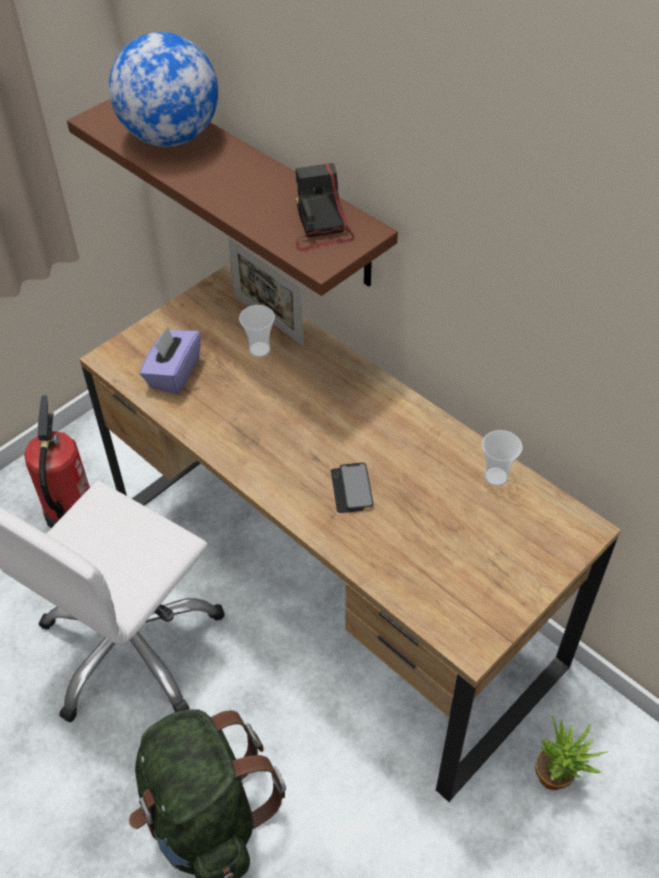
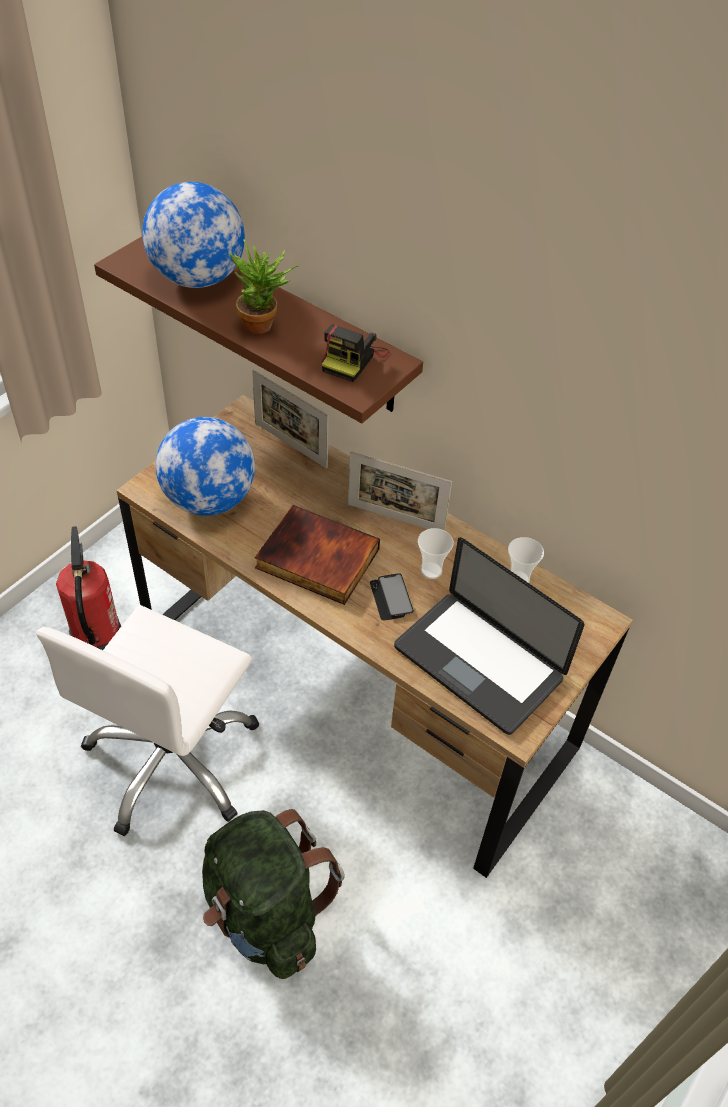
camera: 10 degrees left, 0 degrees up
(173, 373) = (209, 500): purple tissue box -> globe
(259, 349) = (287, 474): cup -> cup (431, 570)
(276, 443) = (316, 560): none -> book
(321, 226) = (353, 359): camera -> camera turned 135 degrees counterclockwise
(369, 403) = (395, 518): none -> picture frame
(437, 567) = (478, 663): none -> laptop
(558, 777) = (580, 847): potted plant -> potted plant (264, 326)

